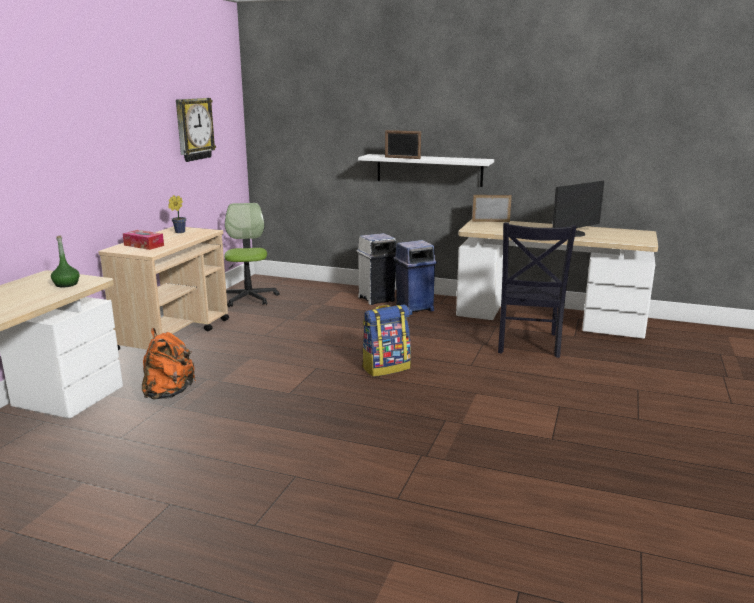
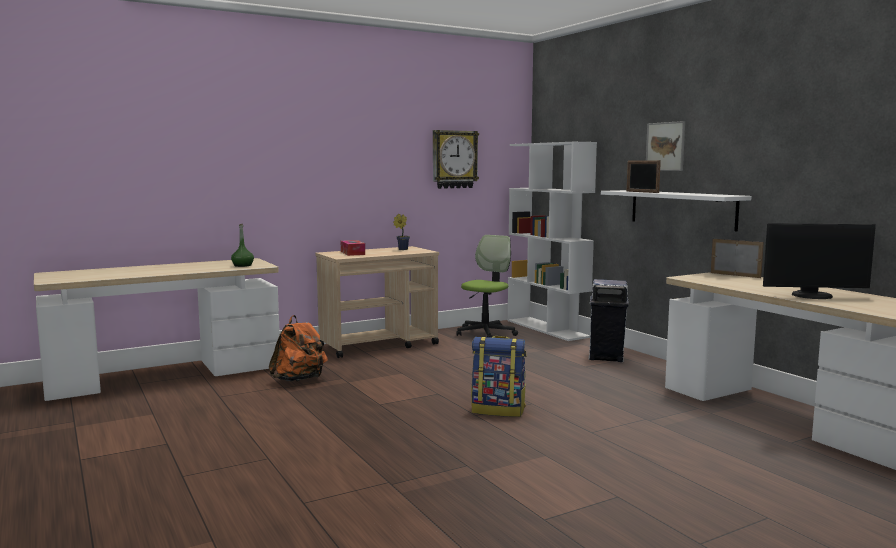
camera: 40 degrees right, 10 degrees down
(291, 282) = (547, 328): none -> white bookcase
(410, 117) = (665, 146): none -> picture
(414, 308) = (630, 372): blue trash can -> none
(527, 344) = (702, 433): black chair -> none

